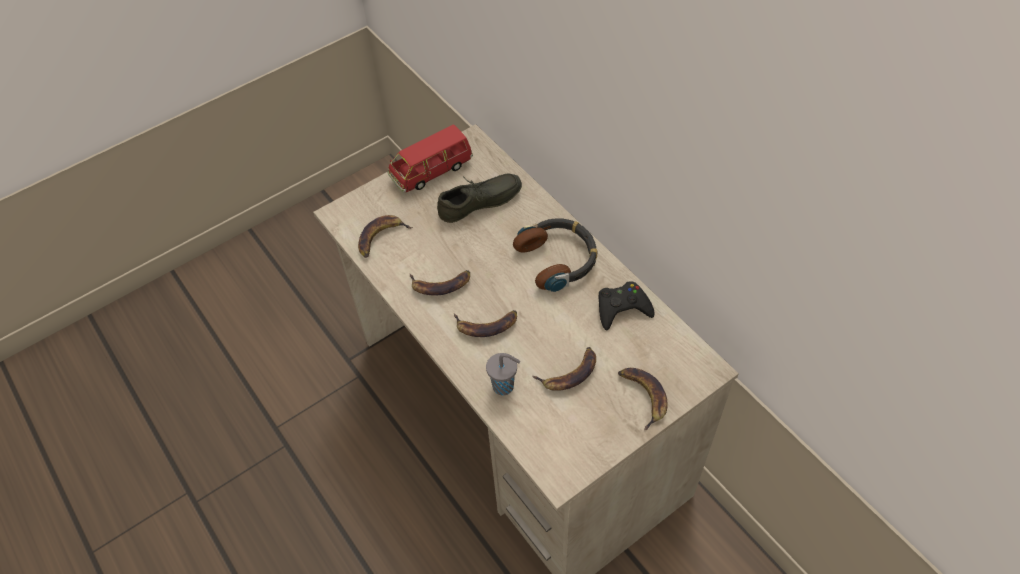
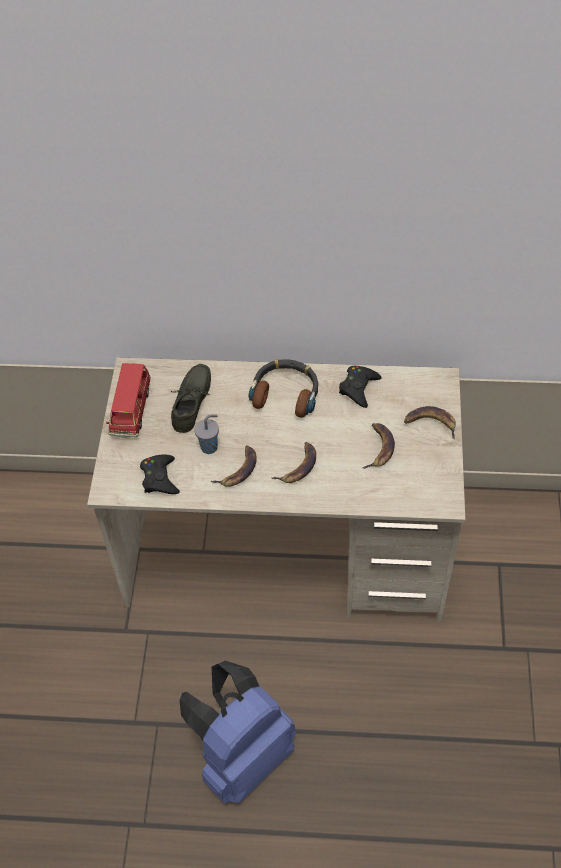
camera: 50 degrees left, 0 degrees up
(304, 528) = (241, 755): none -> blue backpack
(381, 238) = (160, 478): banana -> black game controller
(504, 386) = (355, 488): grey cup -> grey cup (210, 446)

